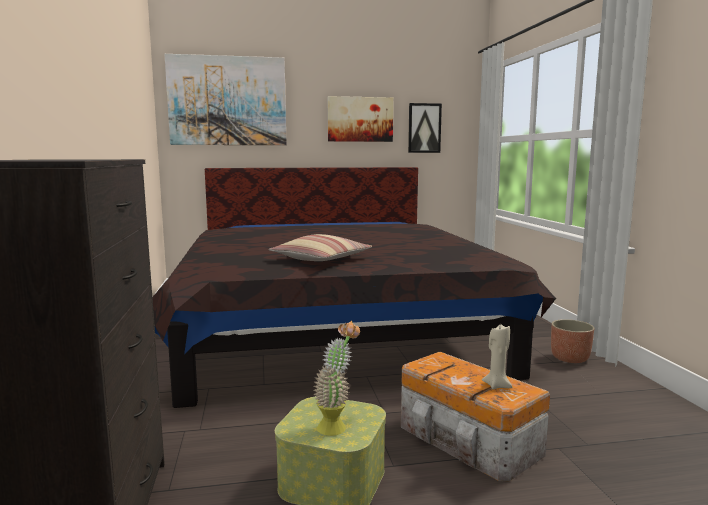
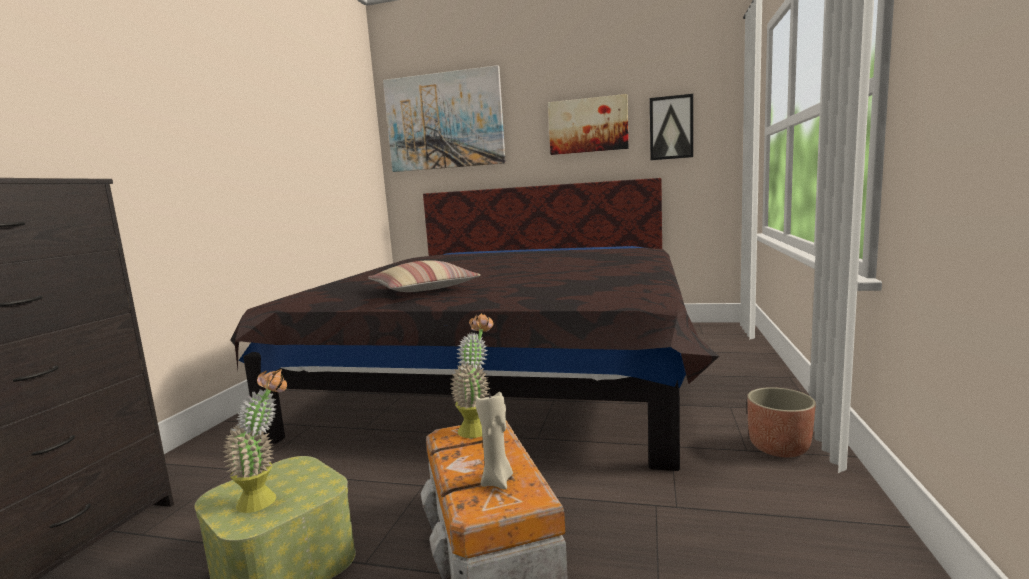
camera: 25 degrees right, 0 degrees up
(434, 359) = (478, 427): none -> potted plant

